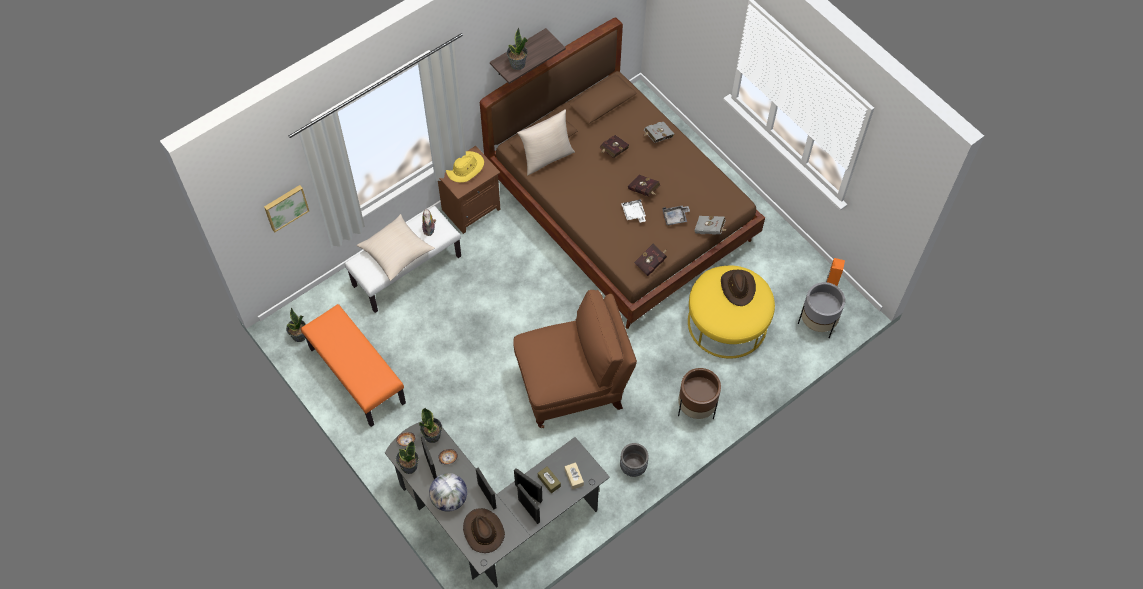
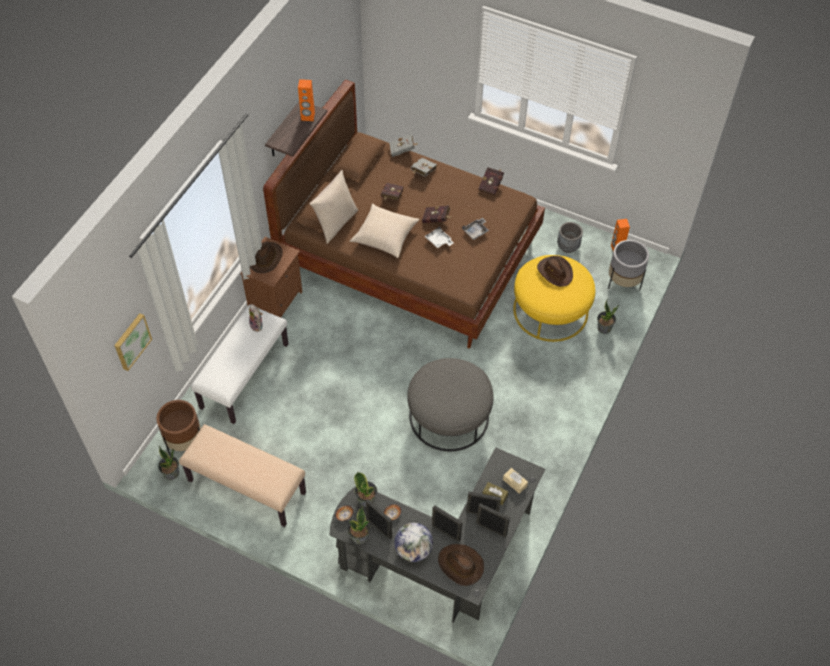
camera: 25 degrees left, 5 degrees down
(356, 376) = (246, 487): orange bench -> beige bench
(396, 252) = (236, 357): beige pillow -> beige pillow (384, 236)
(465, 167) = (265, 258): yellow hat -> brown hat
(517, 64) = (291, 137): potted plant -> potted plant (604, 328)
(543, 48) = (308, 117): none -> orange speaker
(572, 386) = (449, 416): brown chair -> grey ottoman
(633, 467) = (539, 462): grey planter -> grey planter (568, 246)
(651, 263) = (477, 276): red book -> red book (491, 185)
(696, 408) = (564, 390): brown planter -> brown planter (184, 442)
(710, 230) = (511, 230): grey book -> grey book (403, 150)

